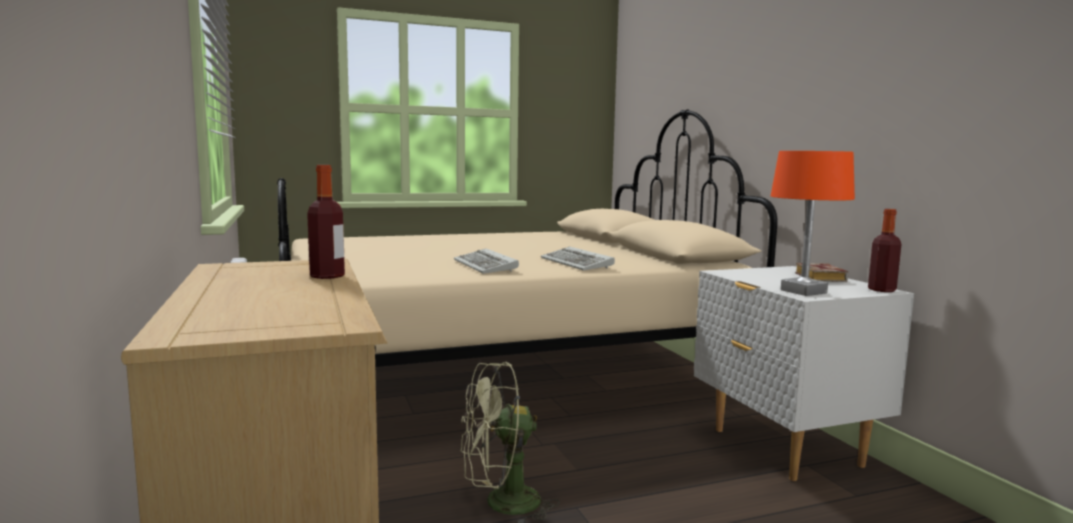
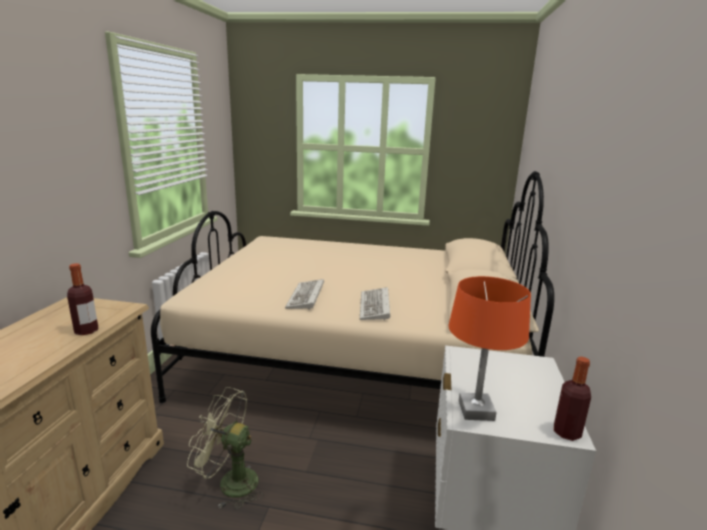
camera: 30 degrees right, 10 degrees up
(822, 278) = (540, 391): book -> none

